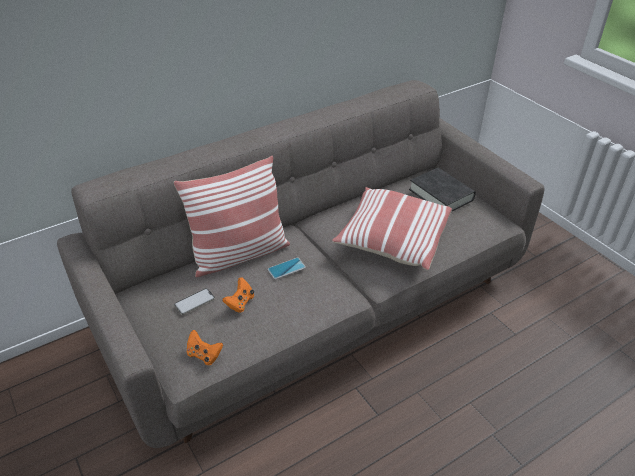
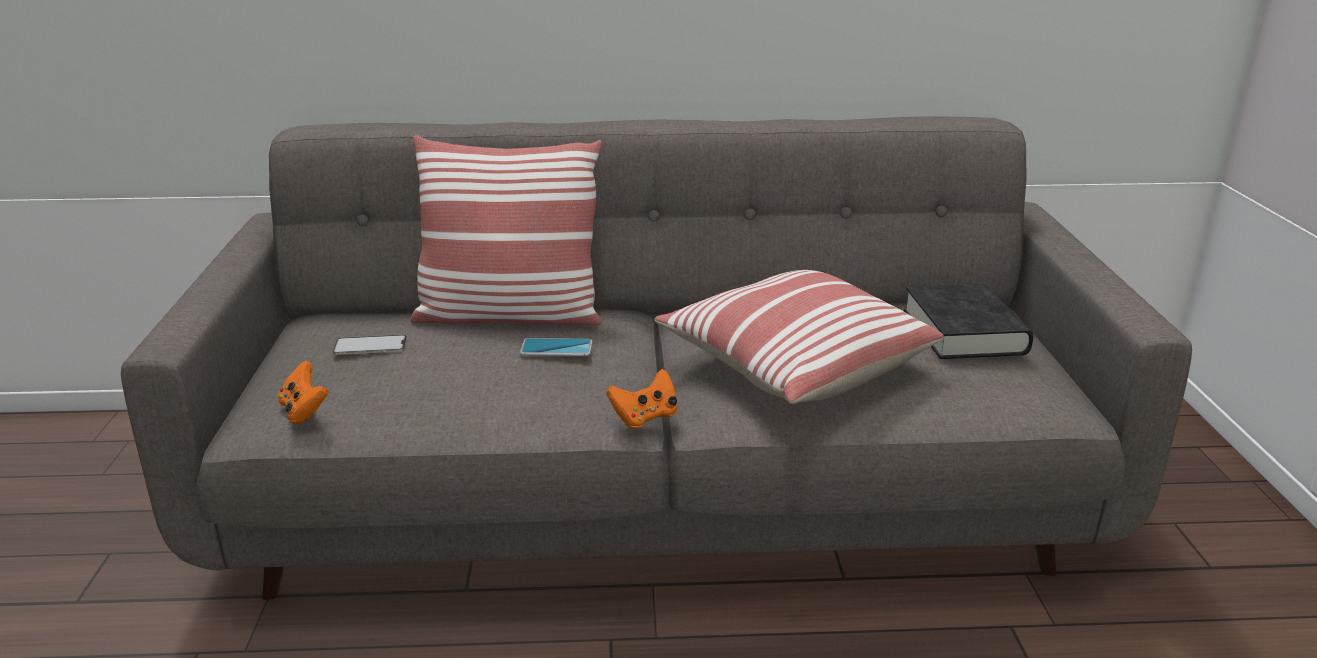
camera: 30 degrees right, 15 degrees down
(240, 303) = (432, 366): orange game controller -> orange game controller (645, 418)

